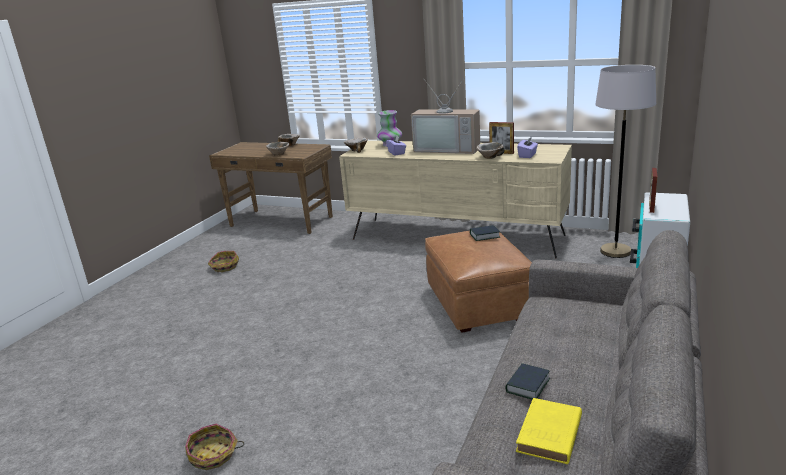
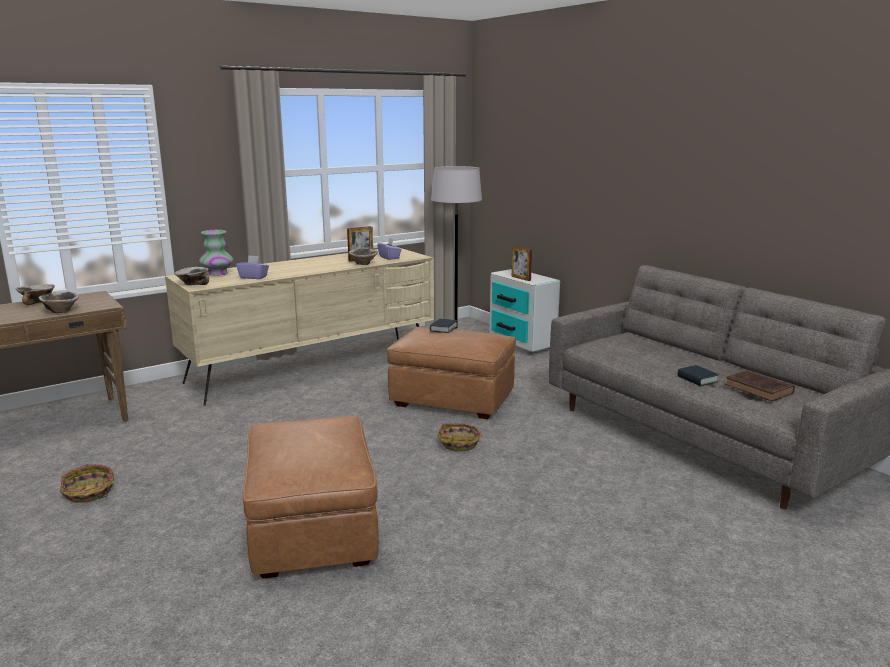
camera: 60 degrees left, 5 degrees down
(214, 455) = (542, 587): basket -> basket (460, 443)
(229, 341) = (312, 531): none -> brown ottoman
(448, 149) = (298, 265): television -> none
(549, 435) = (760, 389): yellow book -> brown book

